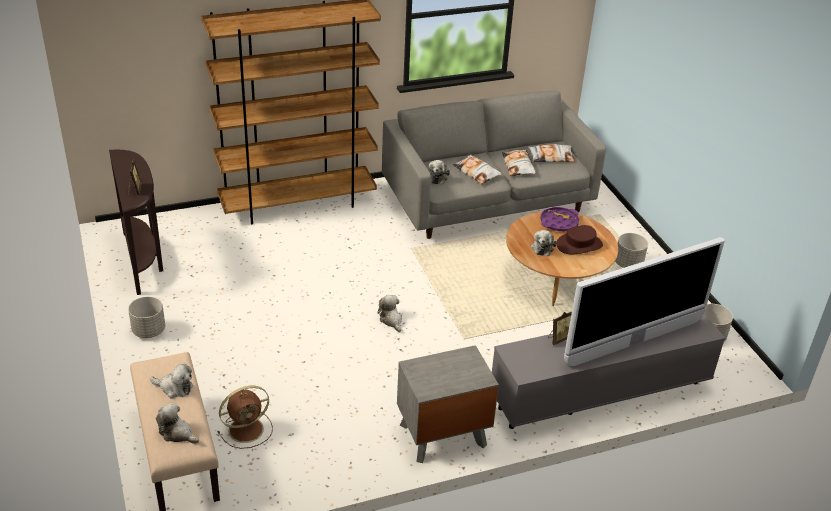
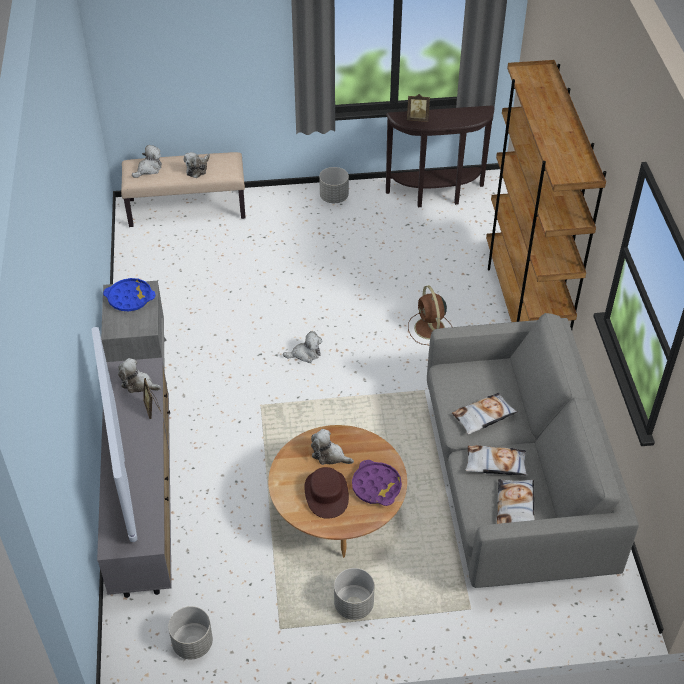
camera: 105 degrees right, 10 degrees up
(247, 429) = (195, 246): brown fan -> brown fan (430, 329)
(432, 376) = (130, 298): none -> blue tray
(437, 177) = (477, 376): plush toy -> plush toy (138, 384)

